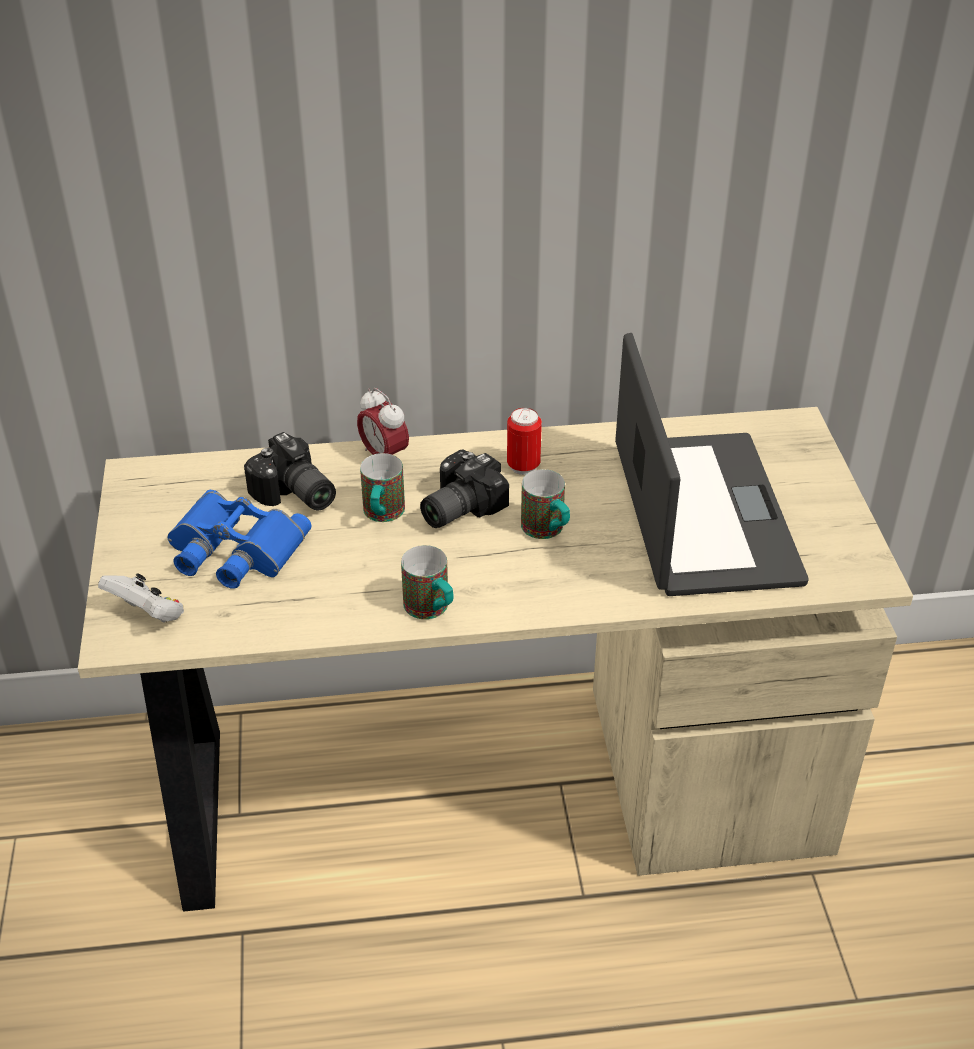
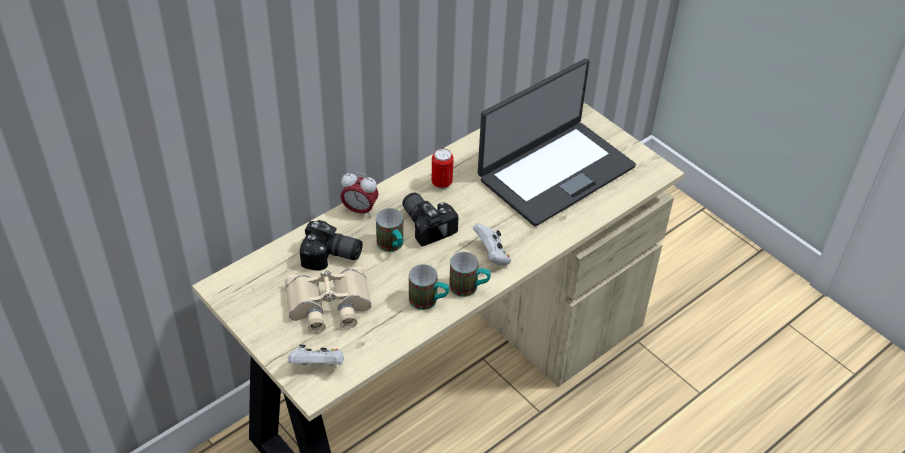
camera: 35 degrees left, 5 degrees up
(233, 550) = (328, 305): blue binoculars -> beige binoculars
(456, 507) = (428, 223): camera -> camera turned 135 degrees clockwise
(504, 582) = (492, 255): none -> white game controller
(547, 531) = (488, 216): mug -> mug (428, 301)
(701, 514) = (555, 172): laptop -> laptop turned 90 degrees clockwise

